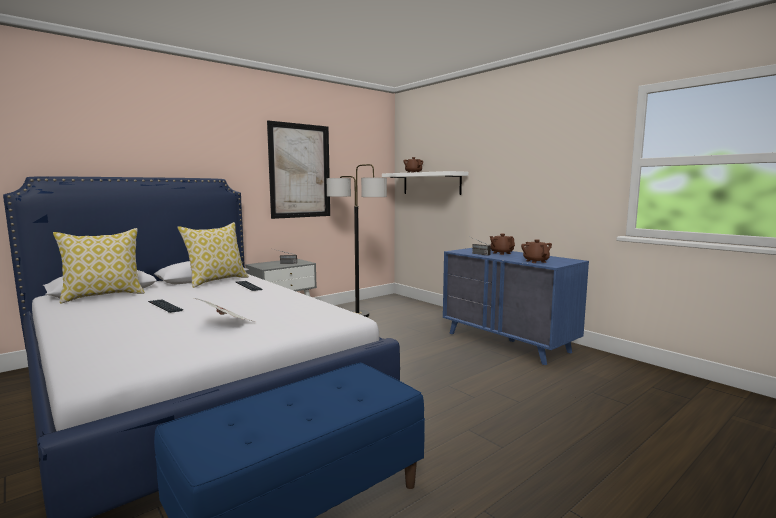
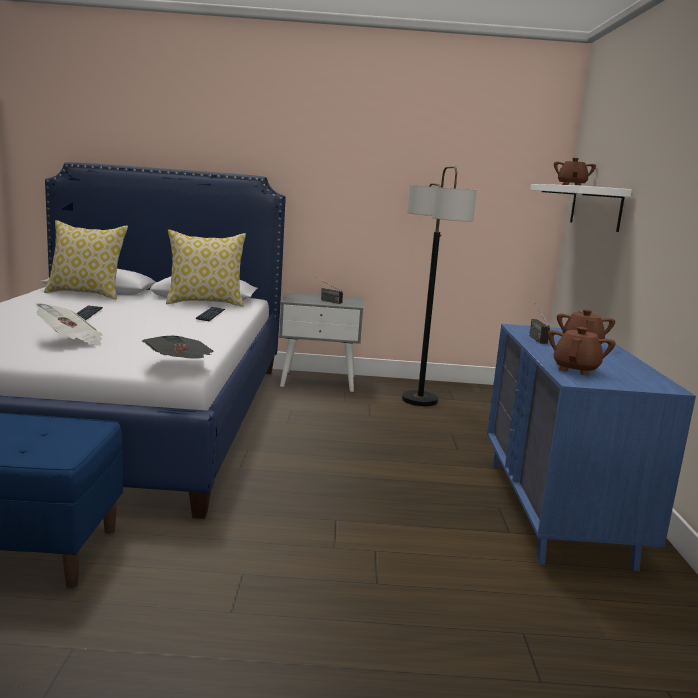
camera: 40 degrees right, 5 degrees up
(300, 171) = (385, 172): picture -> none
(343, 316) = (180, 366): none -> newspaper

